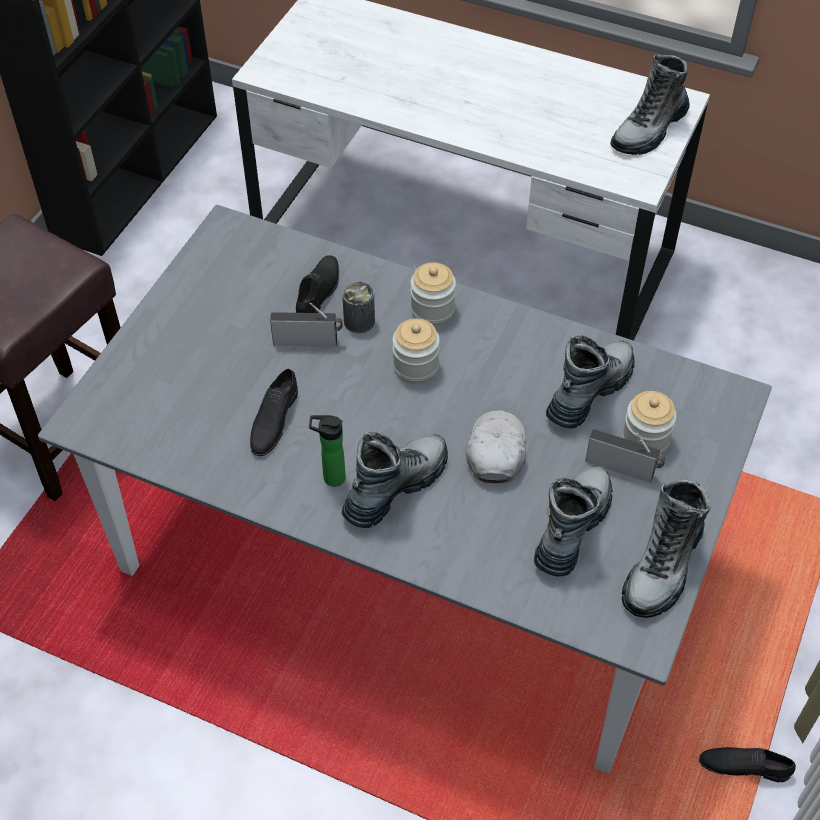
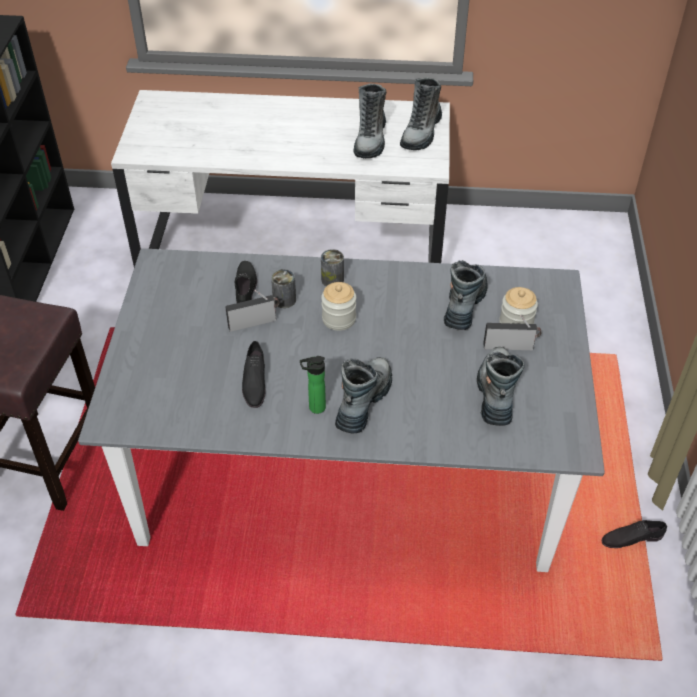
camera: 20 degrees left, 5 degrees down
(432, 310) = (332, 279): jar -> can
(495, 451) = (421, 359): white cap -> none
(663, 566) = (567, 400): boot -> boot (370, 139)

